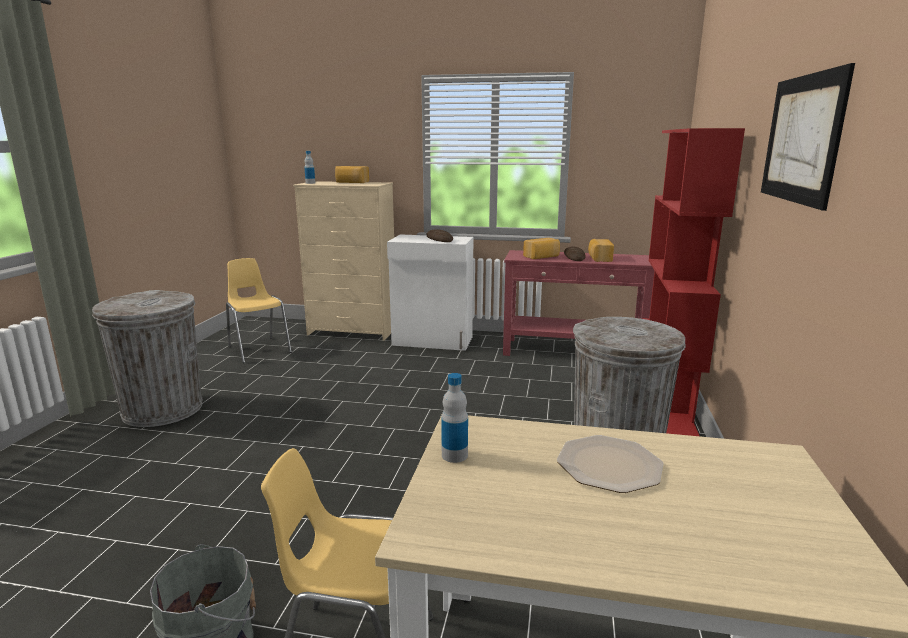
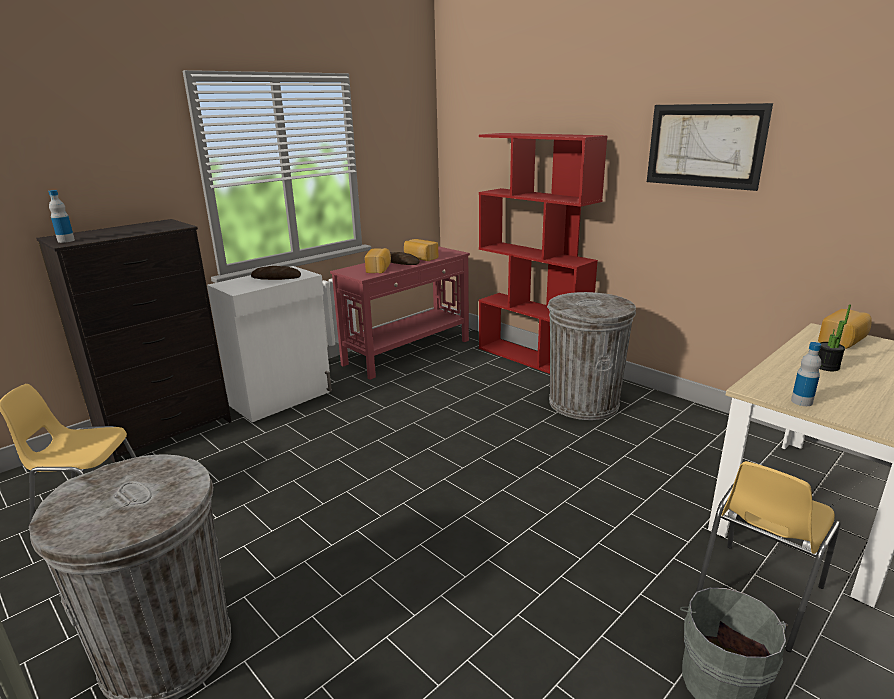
camera: 55 degrees left, 5 degrees up
(352, 182) = (120, 228): bread -> bread (843, 341)
(353, 331) = (167, 432): beige dresser -> black dresser
(609, 466) = (826, 366): plate -> potted plant

